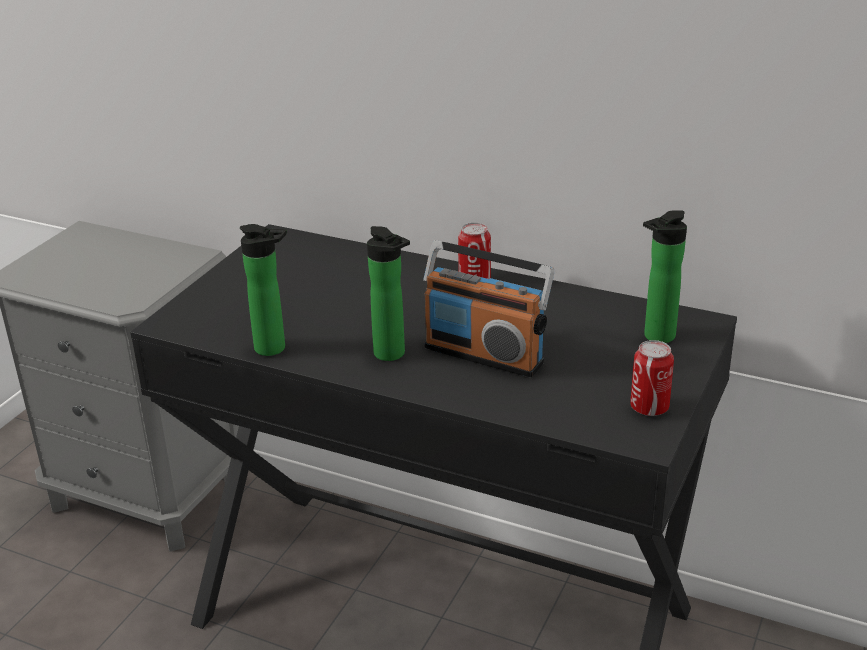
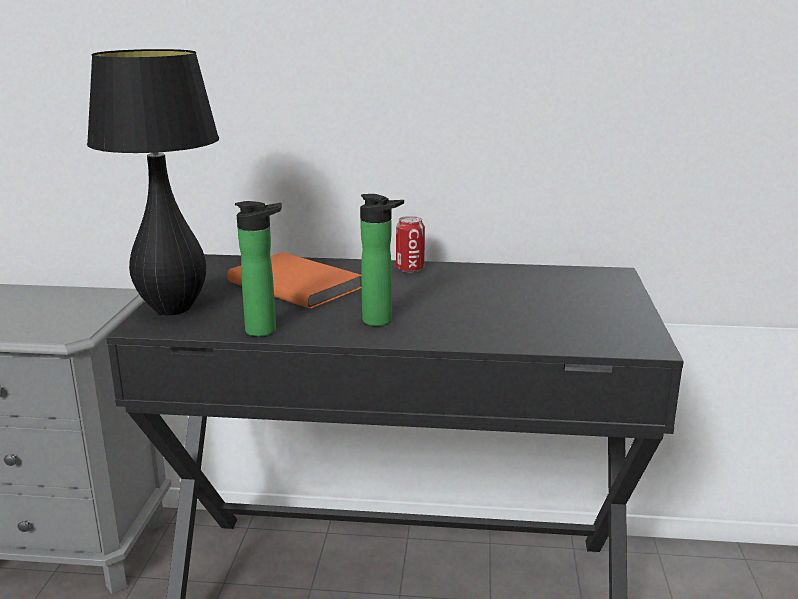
camera: 20 degrees left, 10 degrees down
(204, 304) = (172, 309): none -> black table lamp
(341, 286) = (295, 284): none -> orange book
(484, 354) = (461, 311): radio -> none
(649, 407) = (629, 326): can -> none
(656, 337) = (588, 285): bottle -> none

